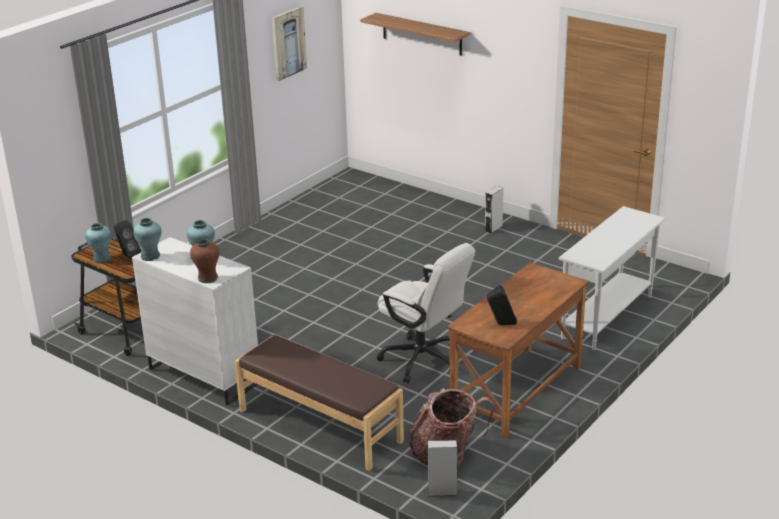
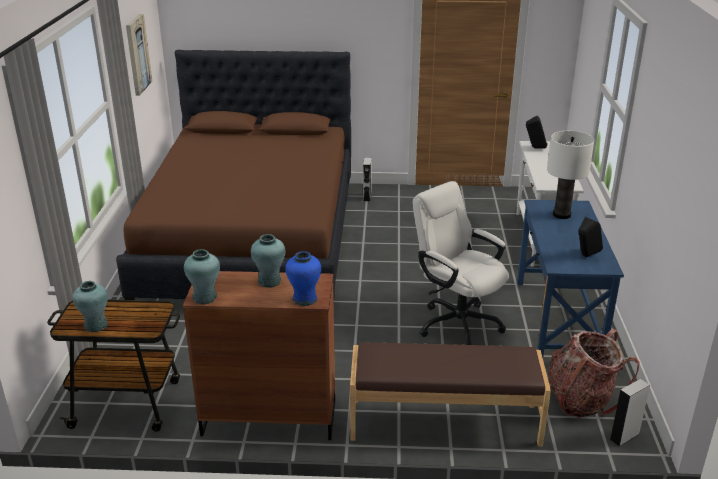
camera: 35 degrees left, 0 degrees up
(127, 256) = (124, 312): black speaker -> black speaker (535, 148)
(203, 376) = (268, 419): white dresser -> brown dresser
(207, 278) = (305, 299): brown vase -> blue vase
(348, 237) = (253, 238): none -> brown bed
(422, 34) = (260, 28): shelf -> none
(424, 362) = (456, 324): white office chair -> white office chair turned 135 degrees counterclockwise
(517, 390) = (557, 320): brown desk -> blue desk
(540, 285) = (562, 215): none -> white table lamp

